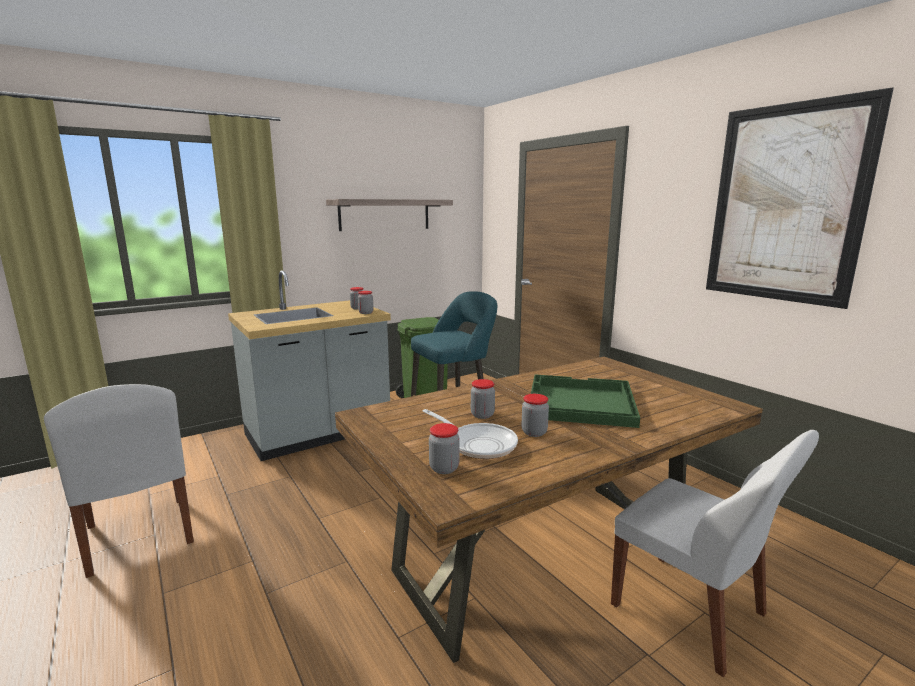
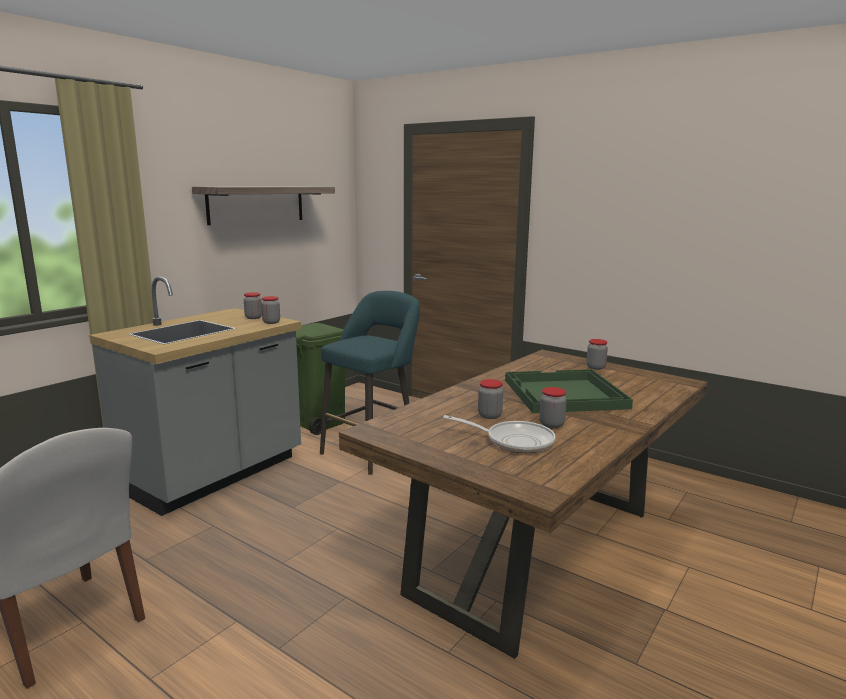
camera: 20 degrees left, 0 degrees up
(444, 468) = (507, 466): jar -> jar (595, 367)
(691, 612) = (679, 569): white chair -> none
(785, 204) = (692, 199): picture -> none

